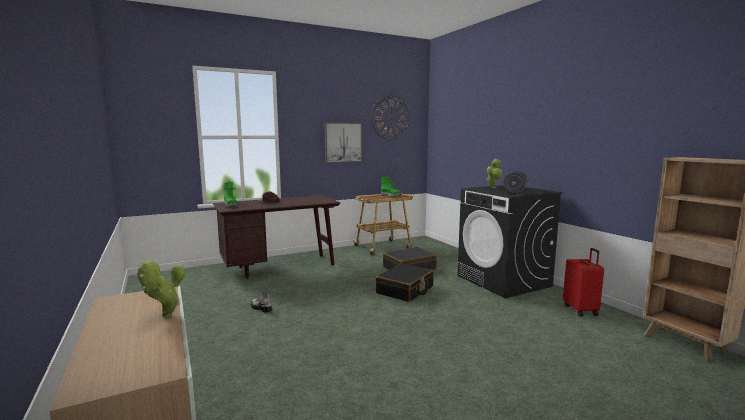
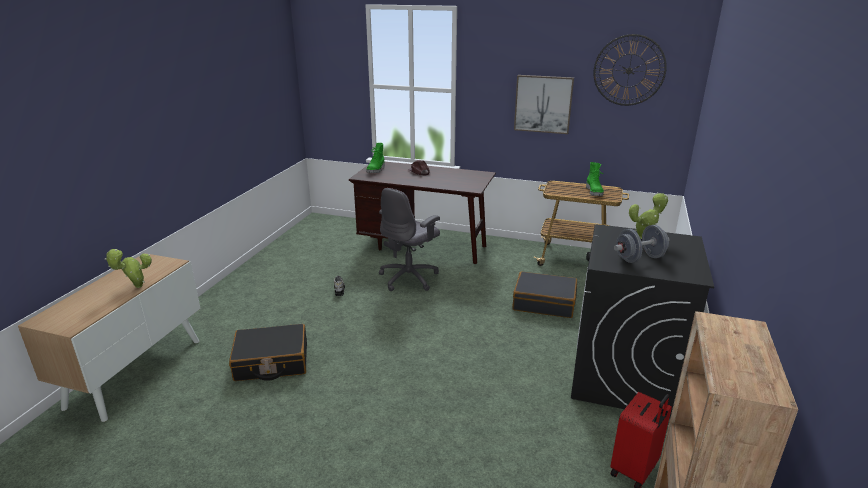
camera: 45 degrees right, 15 degrees up
(304, 284) = (409, 278): none -> grey office chair
(405, 290) = (483, 330): black suitcase -> black suitcase (271, 362)

